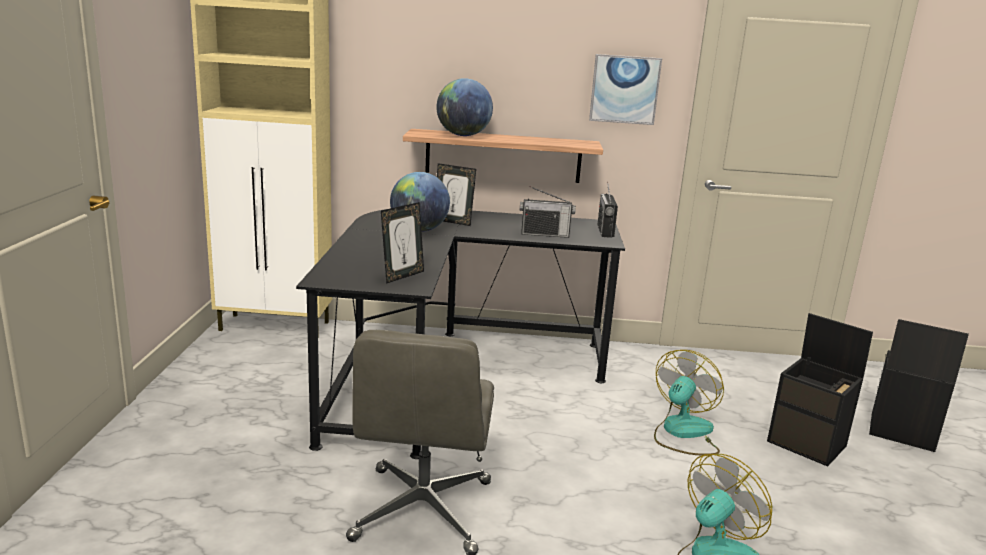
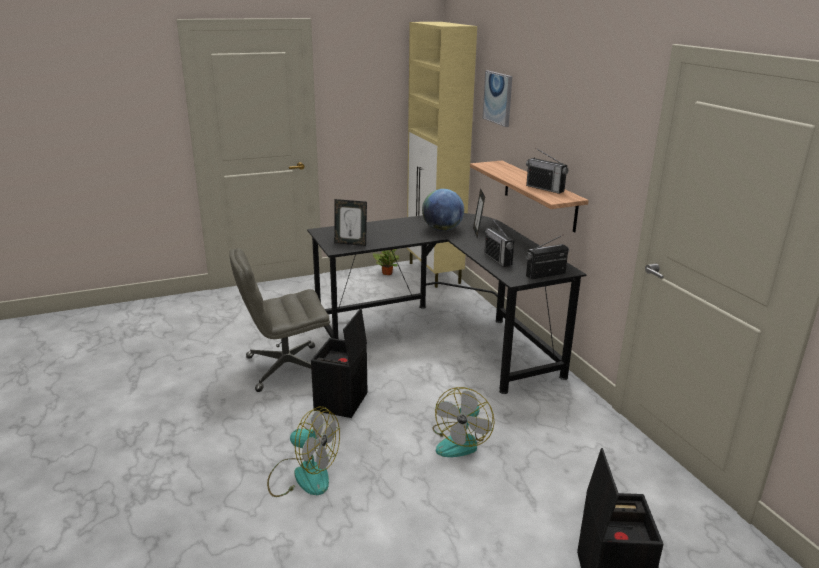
camera: 65 degrees right, 5 degrees up
(224, 353) = (387, 273): none -> potted plant
(463, 135) = (505, 171): globe -> none
(547, 140) = (545, 188): none -> radio
(624, 89) = (606, 157): picture -> picture (498, 98)
(682, 433) = (461, 441): fan -> fan turned 105 degrees clockwise
(808, 444) = (513, 511): black storage box -> black storage box (341, 402)

